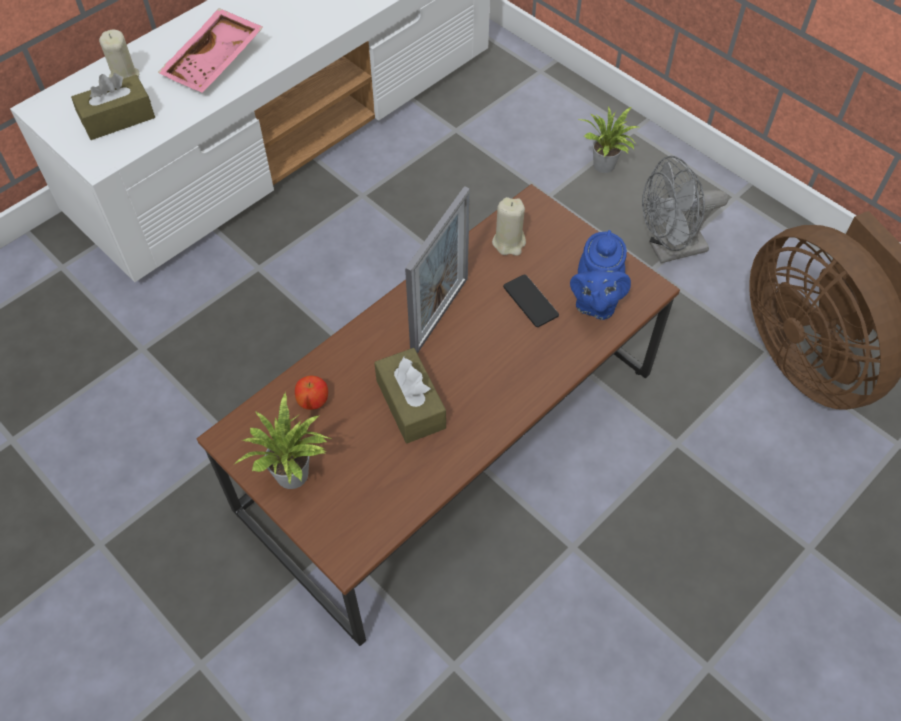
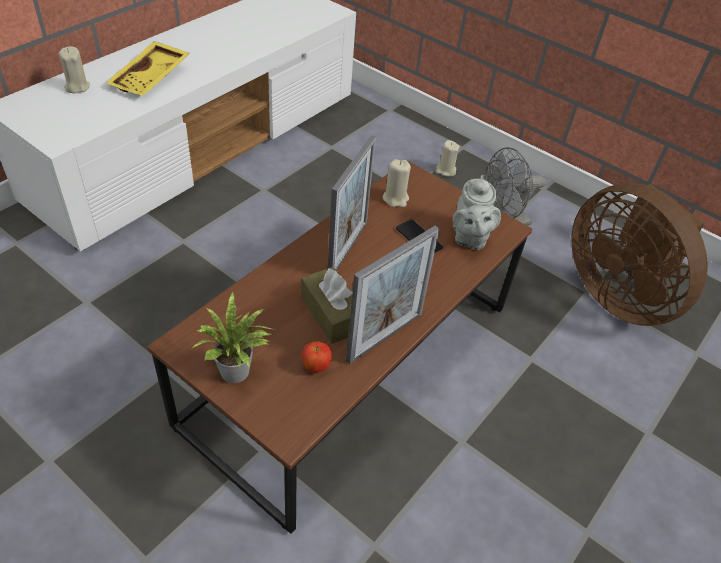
camera: 10 degrees left, 10 degrees down
(118, 118) = (72, 113): brown tissue box -> none
(215, 62) = (151, 79): pink tray -> yellow tray
(313, 401) = (248, 314): apple -> apple (316, 366)
(470, 437) = (385, 337): none -> picture frame
(595, 302) = (469, 238): blue teapot -> grey teapot
(604, 167) = (445, 170): potted plant -> beige candle

